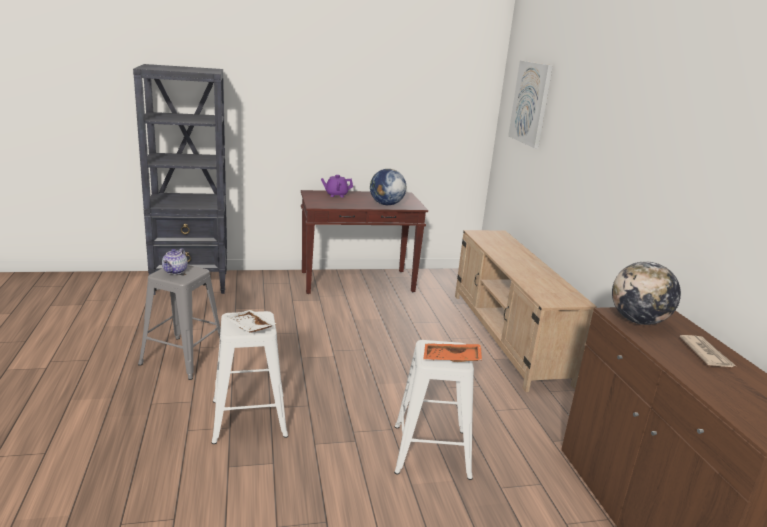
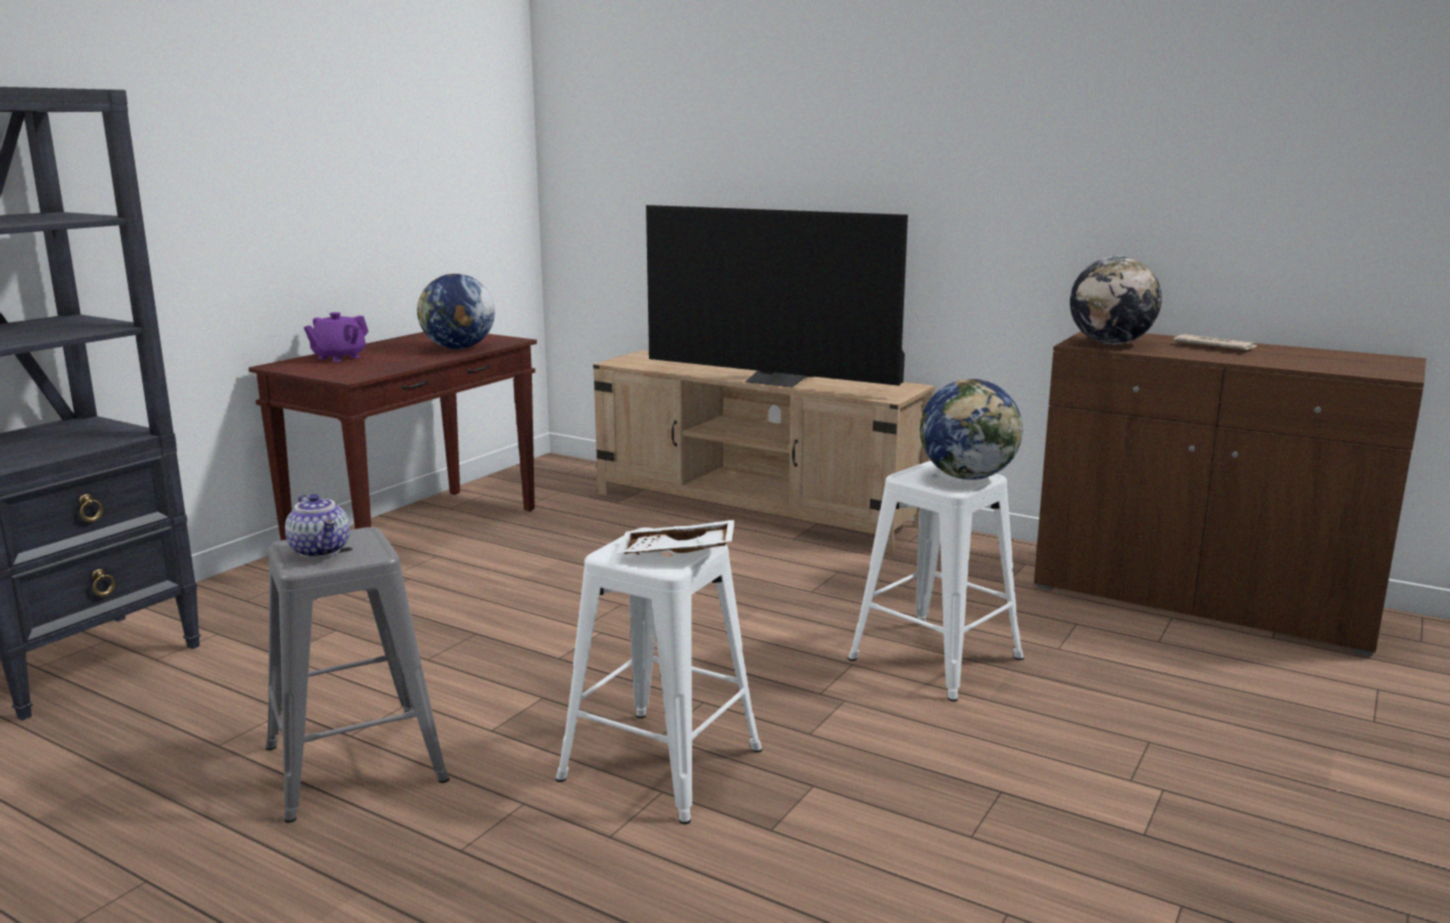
camera: 45 degrees left, 5 degrees down
(451, 359) = (968, 477): orange tray -> globe
(517, 270) = (776, 381): none -> television
(531, 103) = (642, 117): picture -> none

